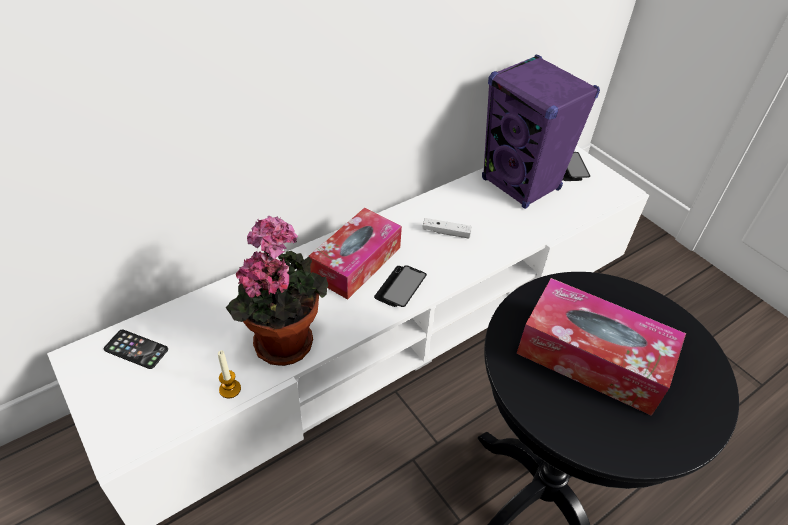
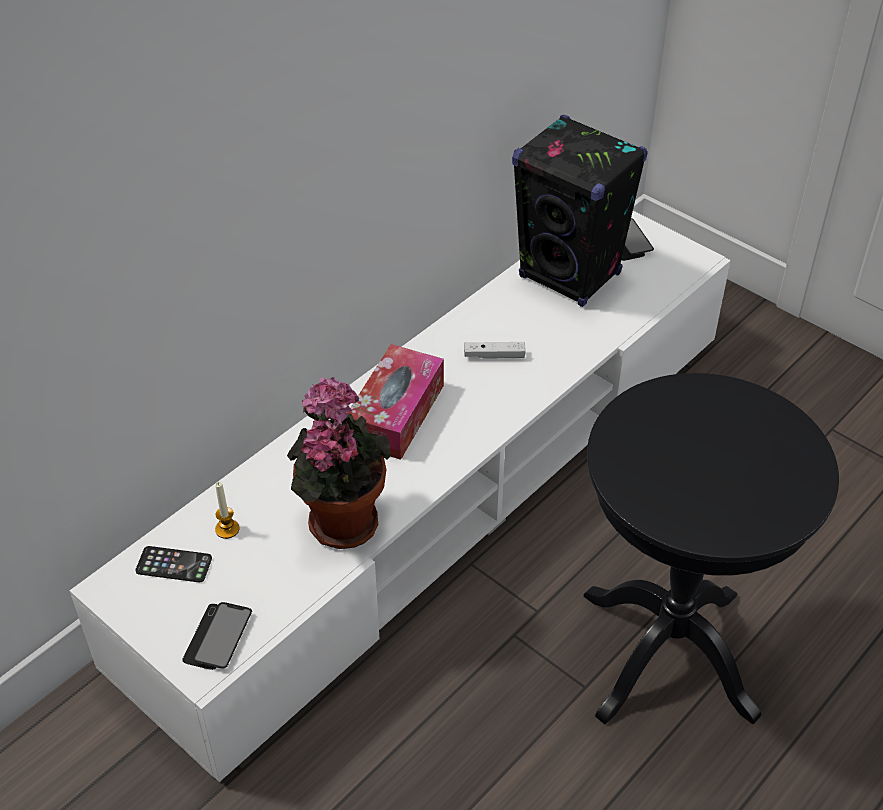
camera: 10 degrees left, 0 degrees up
(230, 389) = (302, 585): candle -> candle (227, 529)
(400, 287) = (459, 433): phone -> phone (218, 637)
(521, 185) = (570, 276): purple speaker -> black speaker
(592, 357) = (695, 459): tissue box -> none

